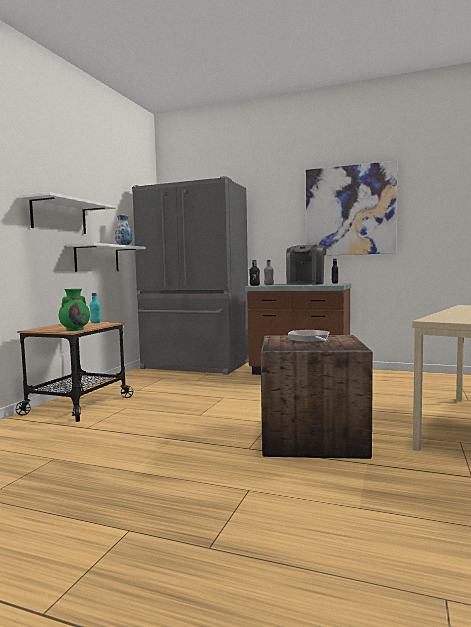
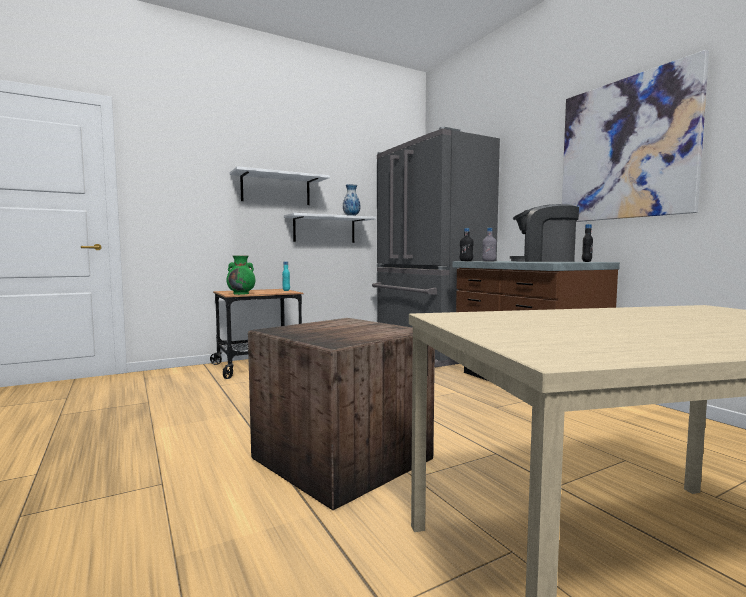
camera: 40 degrees right, 0 degrees up
(306, 284) = (543, 261): coffee machine -> coffee machine turned 45 degrees clockwise
(310, 340) = (350, 328): frying pan -> none

